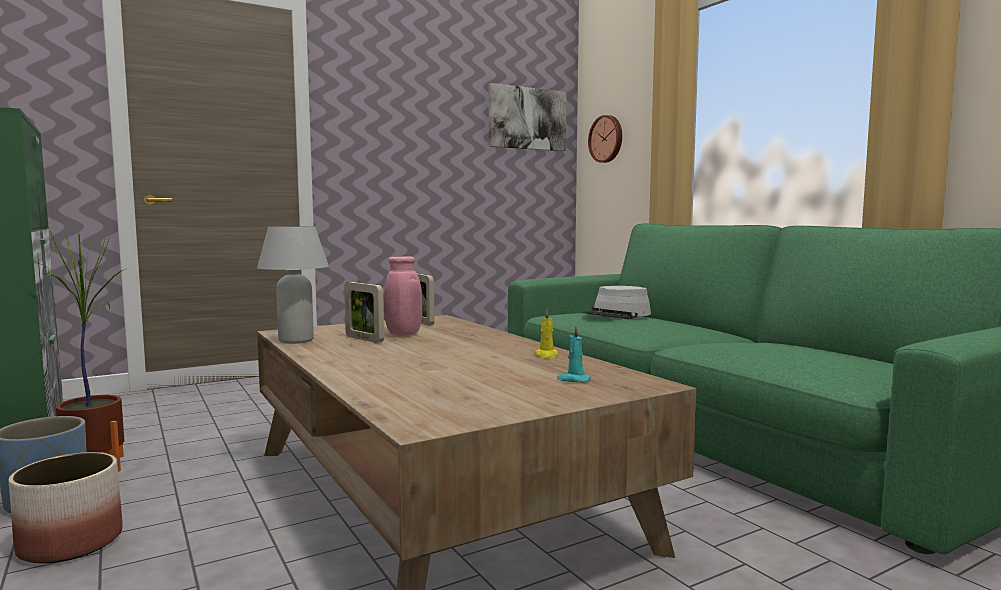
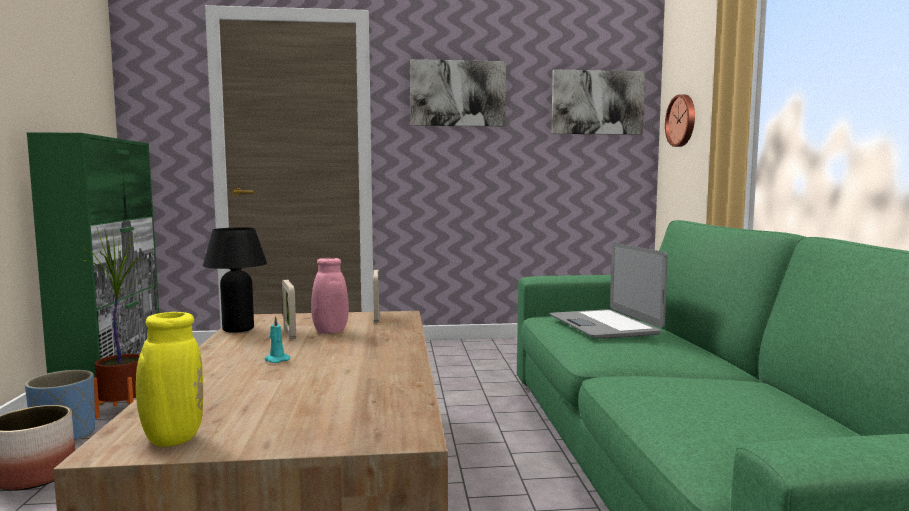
camera: 25 degrees right, 0 degrees up
(296, 340) = (238, 329): white table lamp -> black table lamp
(401, 99) = (457, 93): none -> picture
(459, 413) = (169, 439): none -> yellow vase
(546, 355) = (394, 377): yellow candle -> none
(573, 380) = (350, 415): turquoise candle -> turquoise candle (276, 360)
(617, 315) = (604, 325): grey hat -> laptop

